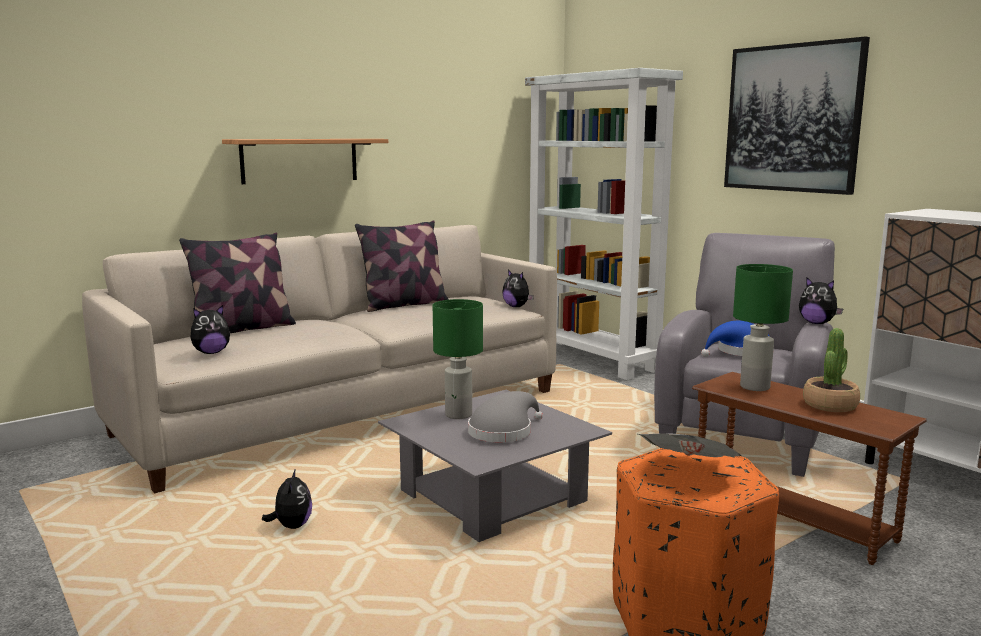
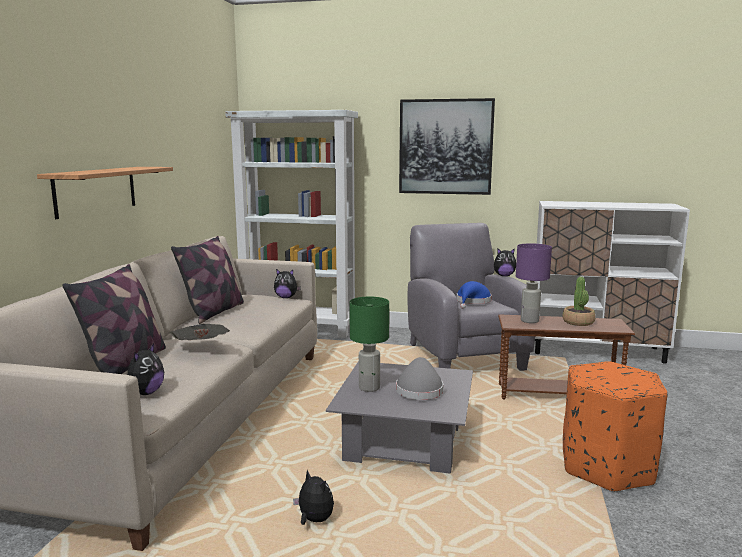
camera: 40 degrees left, 0 degrees up
(689, 472) = (614, 377): newspaper -> newspaper (201, 348)
(754, 387) = (529, 321): green table lamp -> purple table lamp

